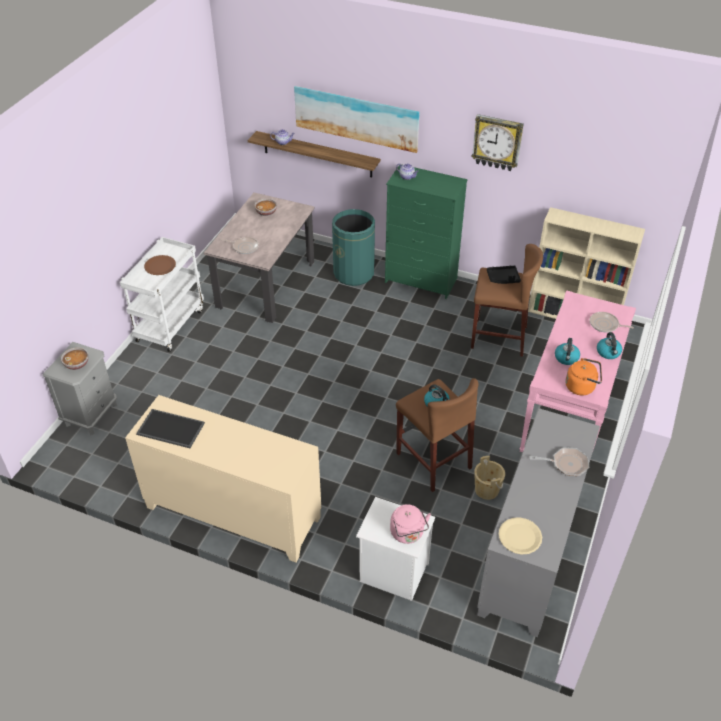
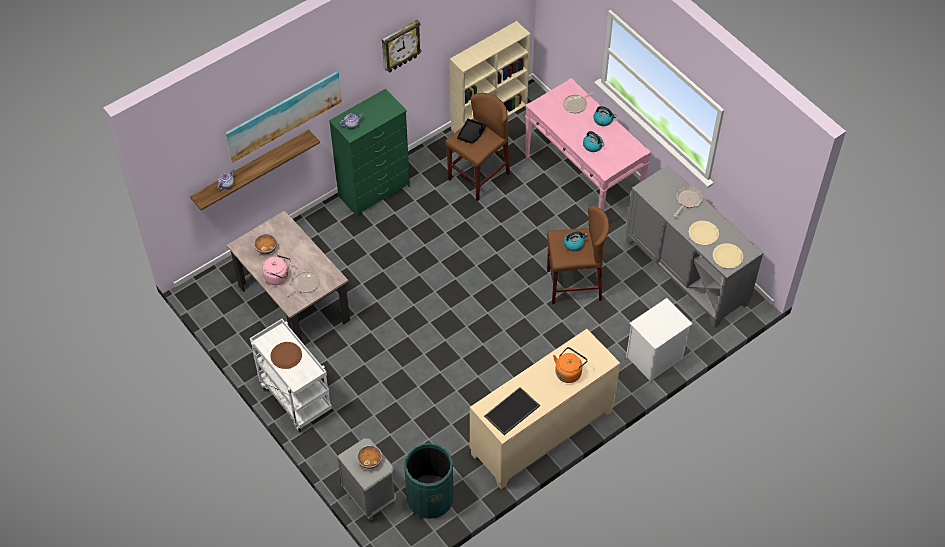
camera: 60 degrees left, 10 degrees up
(354, 273) = (328, 233): green trash can -> green trash can (430, 498)
(408, 534) = (671, 319): pink kettle -> pink kettle (278, 277)
(486, 490) = (620, 267): beige bucket -> none
(533, 498) = (703, 233): none -> beige plate
(582, 386) = (624, 153): orange kettle -> orange kettle (569, 372)

